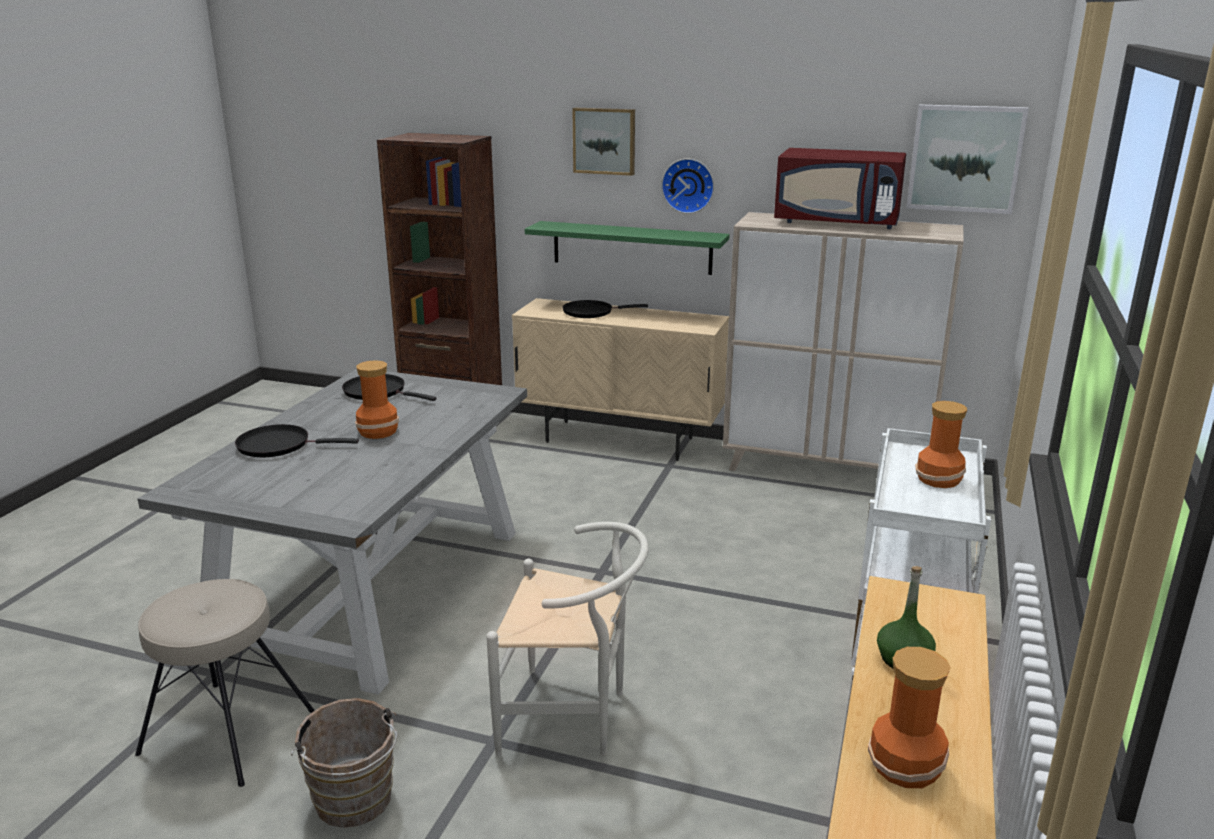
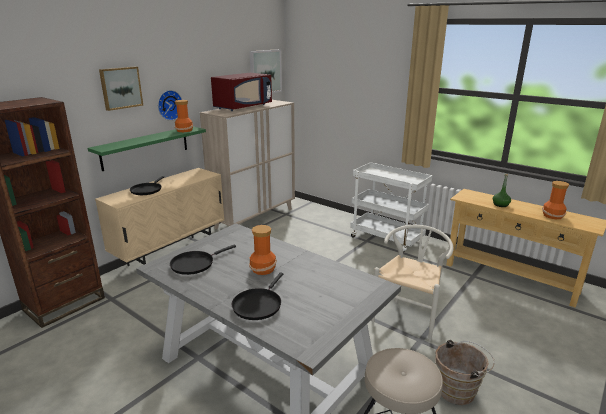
camera: 70 degrees left, 0 degrees up
(940, 479) = (388, 175): vase -> vase (184, 130)

